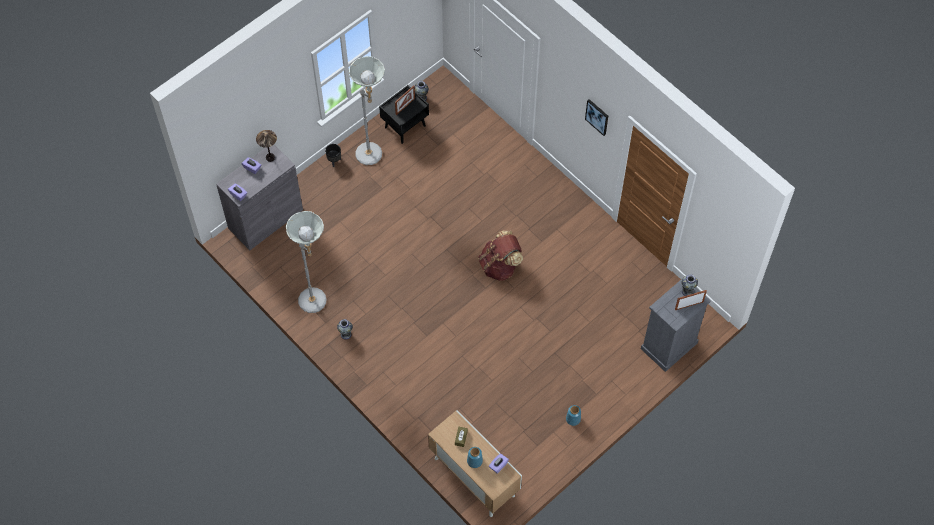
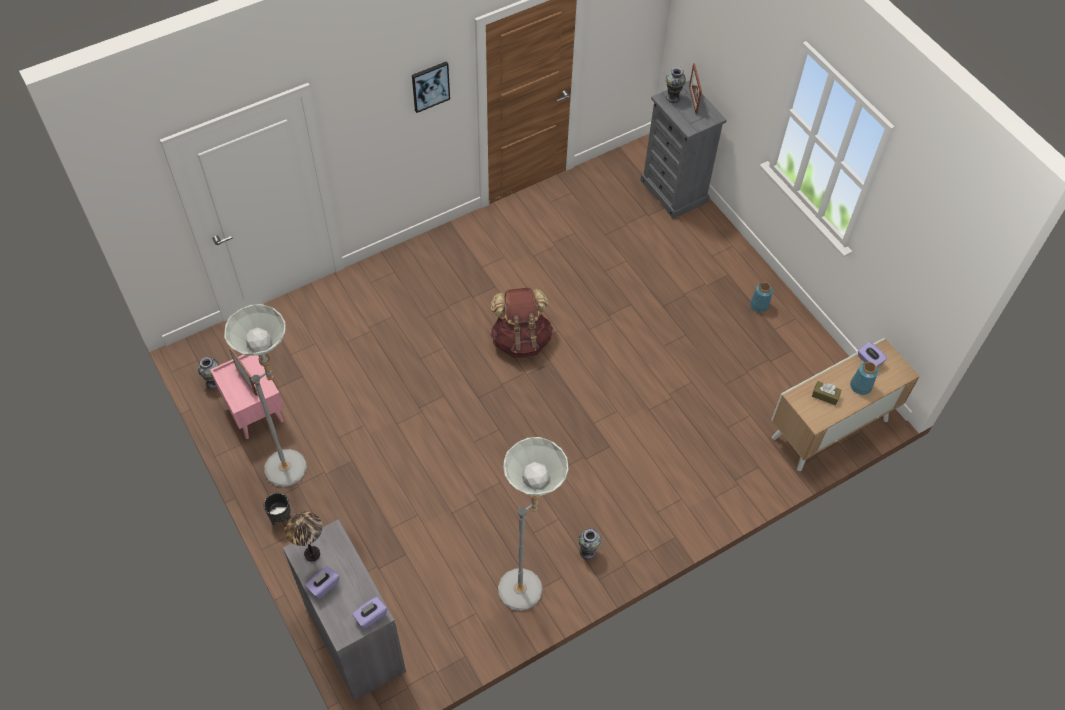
camera: 80 degrees left, 5 degrees down
(405, 126) = (254, 412): black nightstand -> pink nightstand

